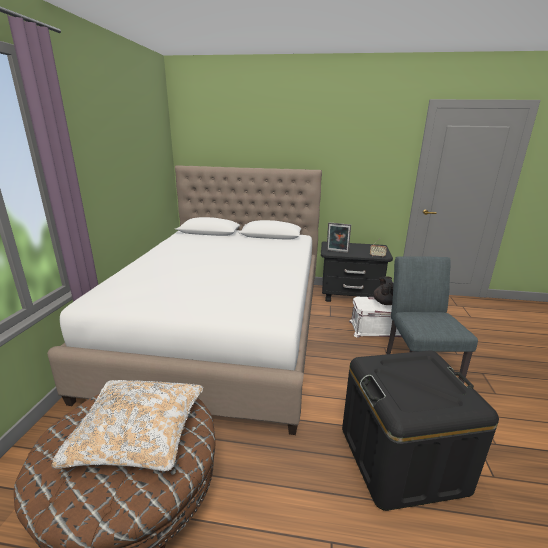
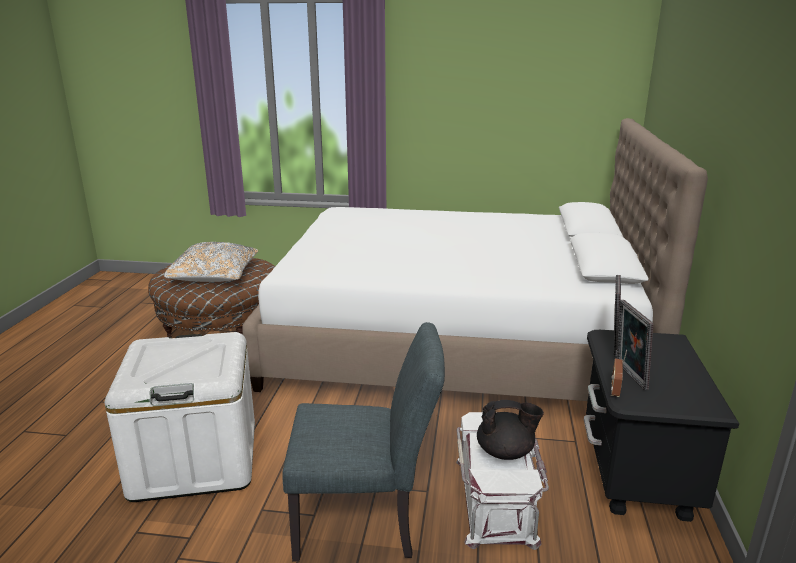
camera: 90 degrees right, 0 degrees up
(364, 253) = (628, 376): none -> picture frame
(401, 458) = (195, 459): black storage box -> white storage box

